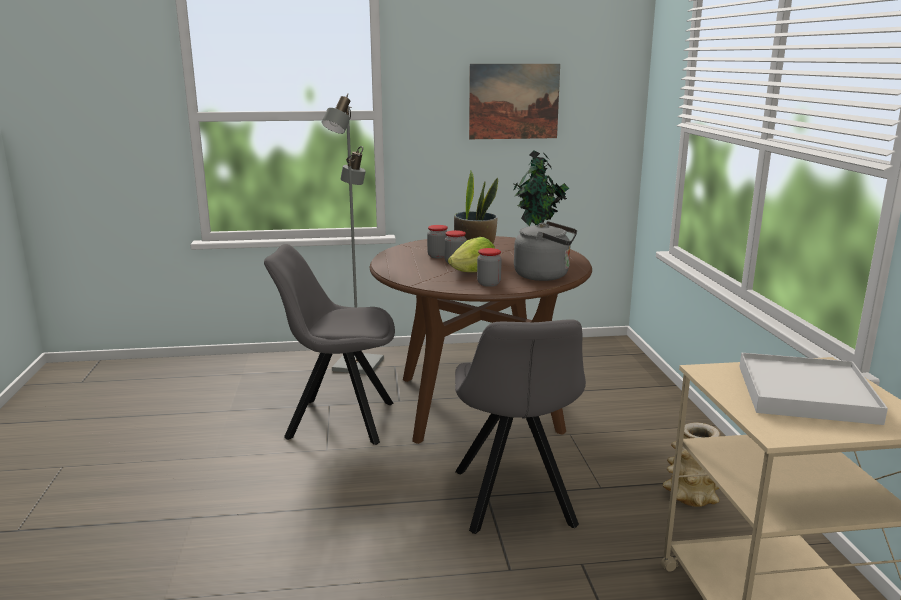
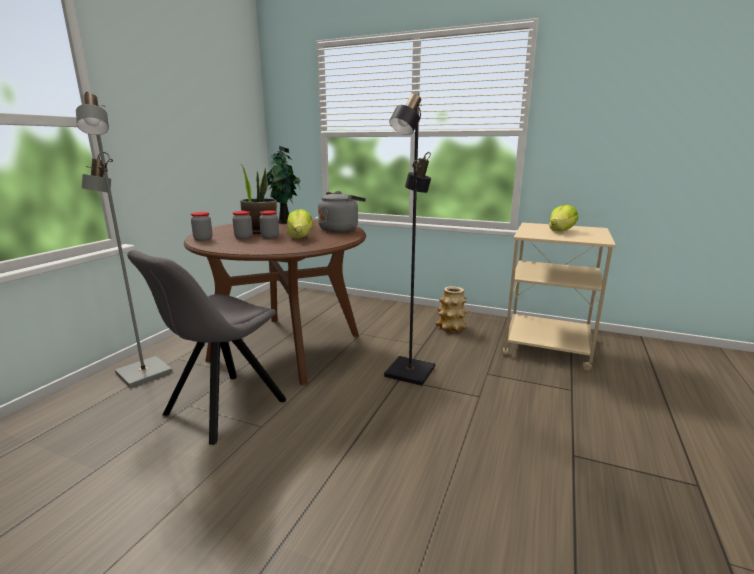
camera: 60 degrees left, 0 degrees up
(489, 284) = (332, 239): jar -> jar (203, 239)
(514, 101) = (197, 117): picture -> none
(514, 498) = (410, 371): grey chair -> black floor lamp
(806, 394) = (561, 231): white tray -> lettuce

